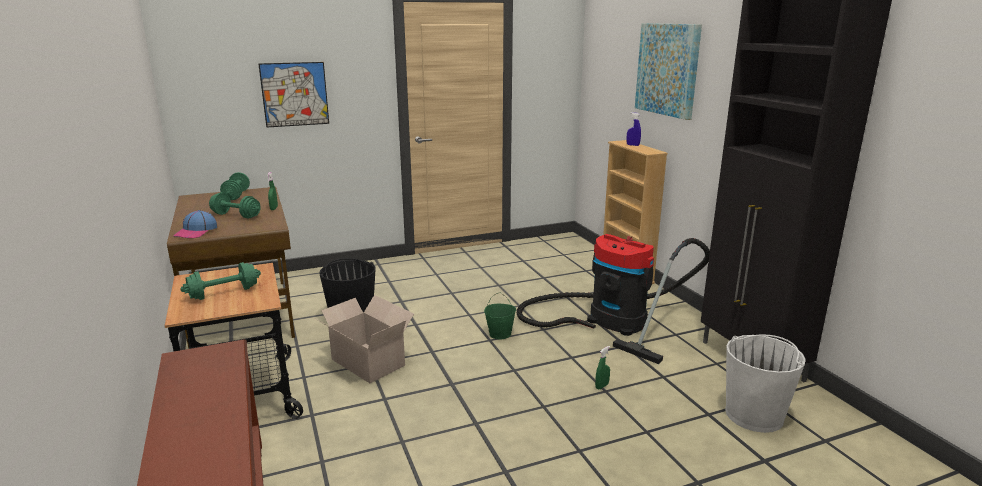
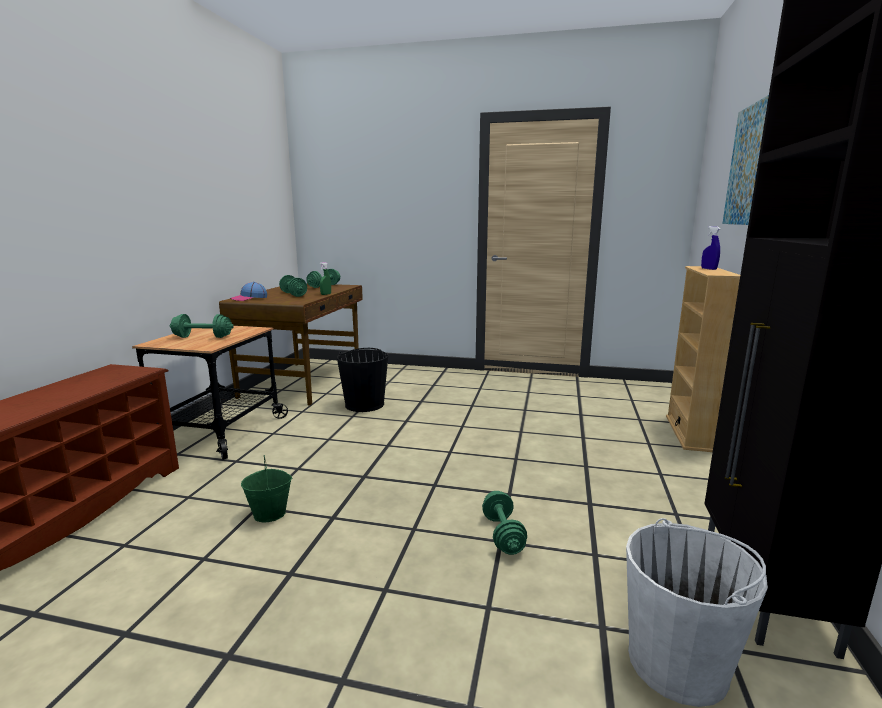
camera: 35 degrees right, 5 degrees down
(294, 94) = (389, 208): picture -> none
(367, 361) = (329, 436): cardboard box -> none
(500, 334) = (467, 450): green bucket -> green bucket (270, 513)
(602, 386) = (503, 534): green spray bottle -> green dumbbell
(610, 320) = (605, 473): vacuum cleaner -> none

